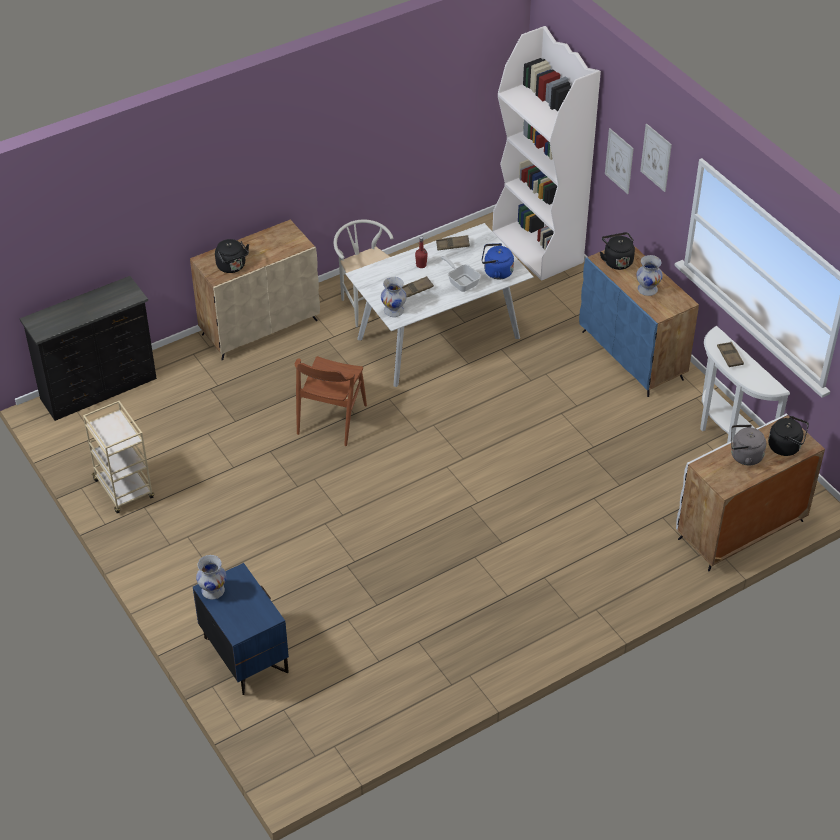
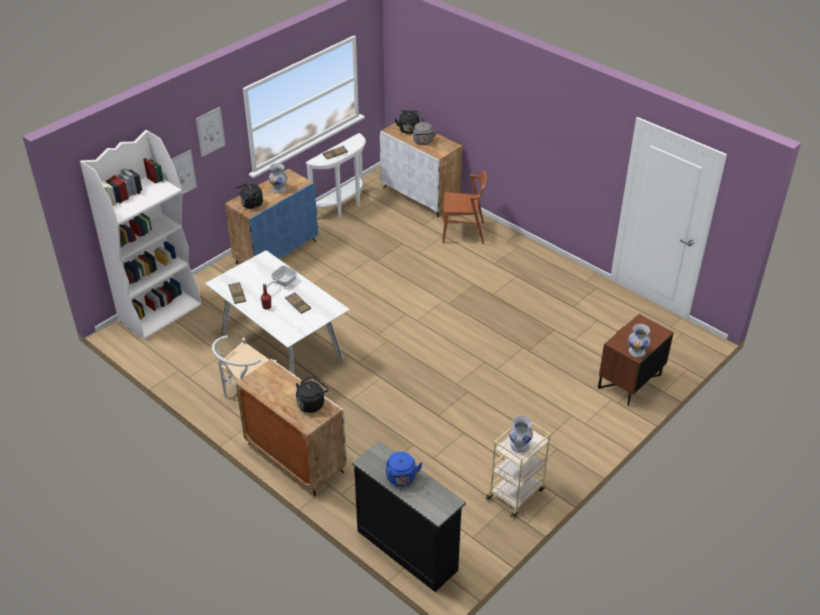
camera: 105 degrees left, 5 degrees down
(244, 655) = (630, 382): blue nightstand -> brown nightstand
(331, 419) = (391, 388): brown chair -> brown chair (463, 232)
(394, 311) = (326, 311): white vase -> white vase (519, 445)
(496, 272) = (266, 268): blue kettle -> blue kettle (401, 479)

